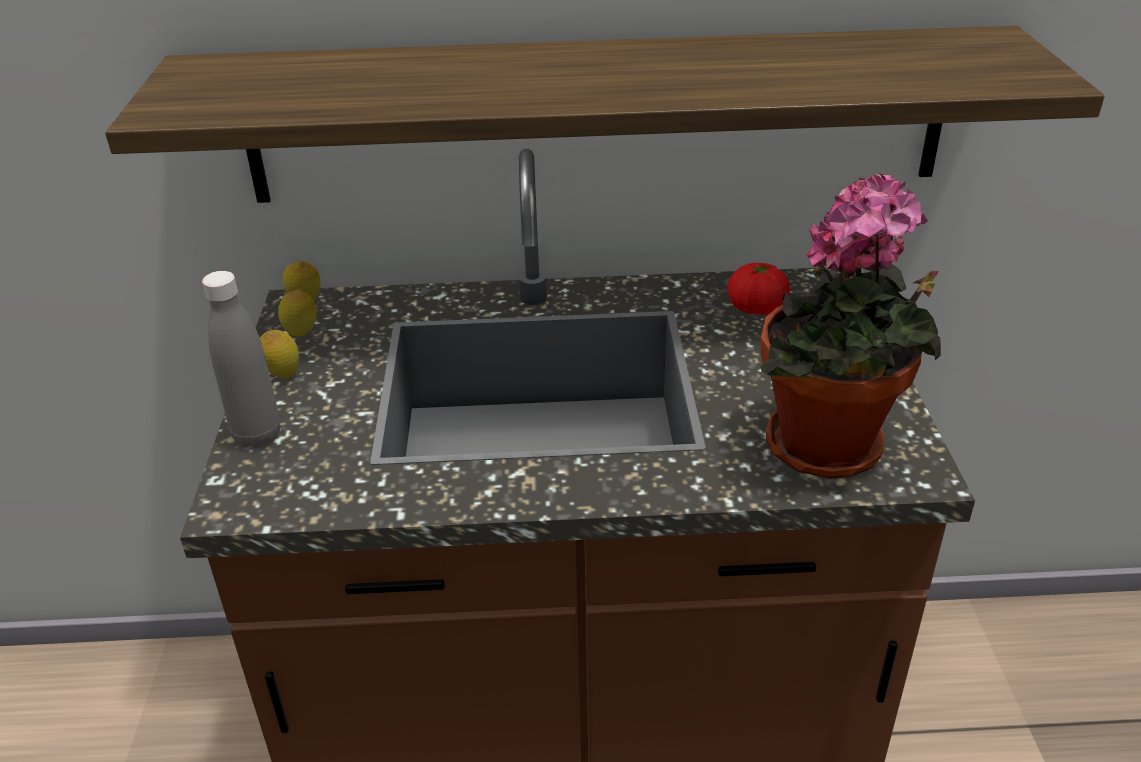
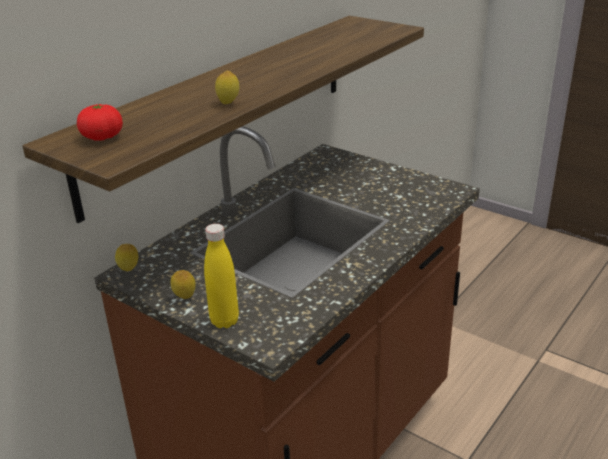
camera: 50 degrees left, 5 degrees down
(257, 435) = (224, 321): grey bottle -> yellow bottle
(302, 335) = (157, 281): lemon -> lemon (228, 103)
(756, 308) = (319, 172): tomato -> tomato (102, 137)
(830, 452) = (424, 199): potted plant -> none

